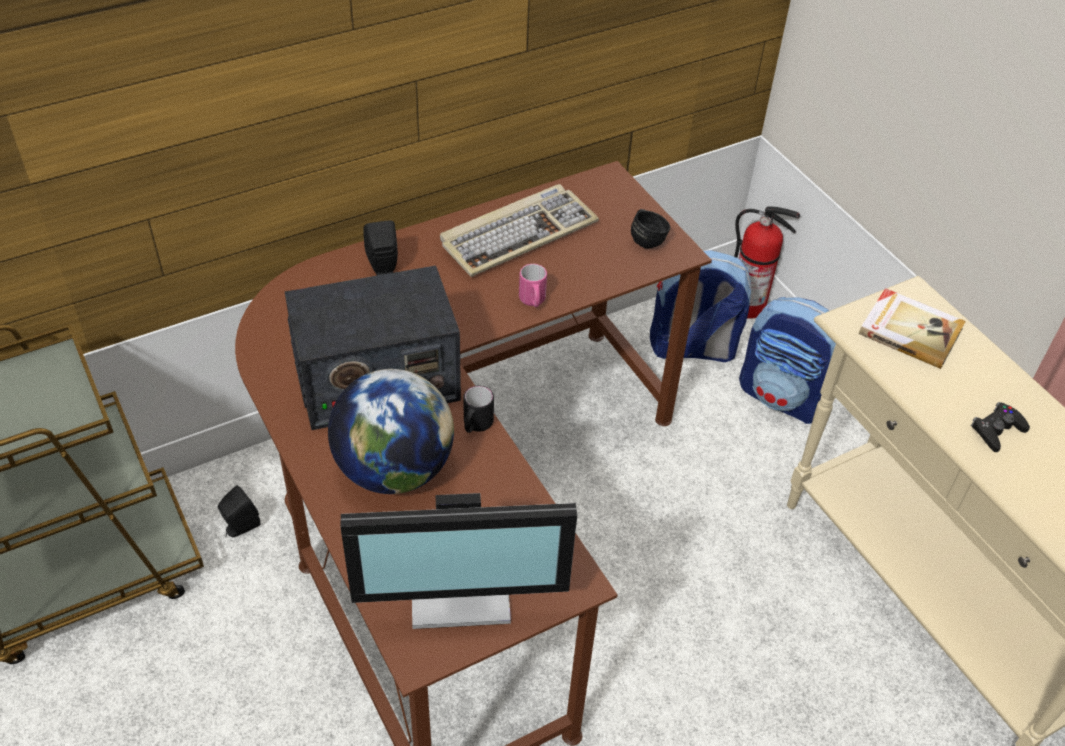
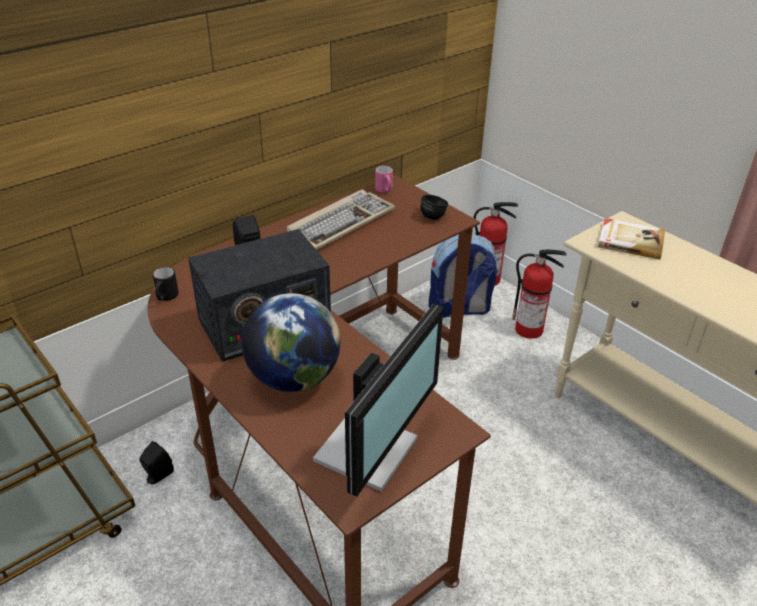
camera: 10 degrees left, 10 degrees down
(461, 589) = (371, 450): monitor -> monitor turned 45 degrees counterclockwise
(476, 425) = (347, 341): black mug -> black mug (166, 298)
(533, 301) = (364, 260): pink mug -> pink mug (385, 191)
(784, 397) = (530, 329): backpack -> fire extinguisher
(997, 430) = (713, 289): black game controller -> none

